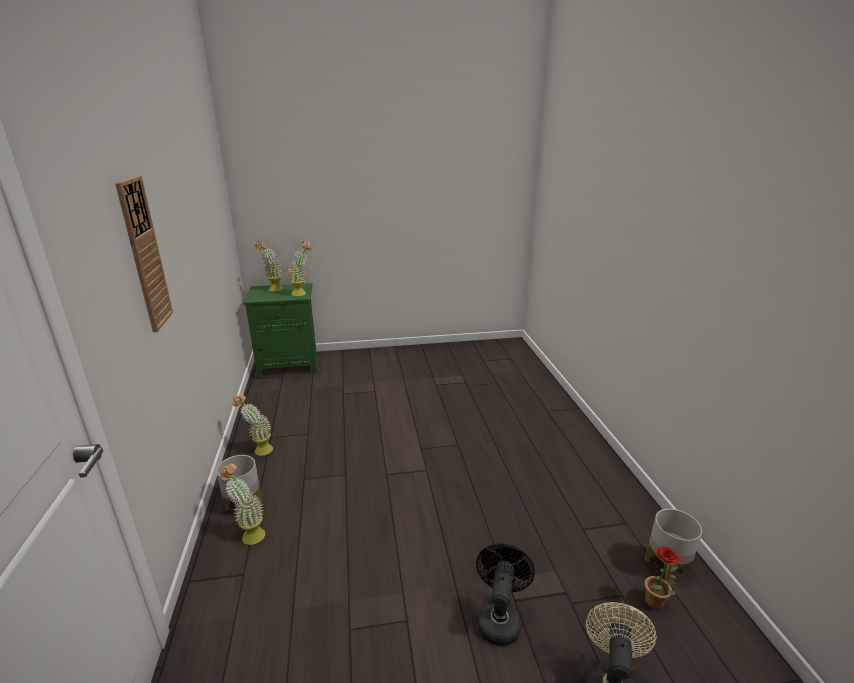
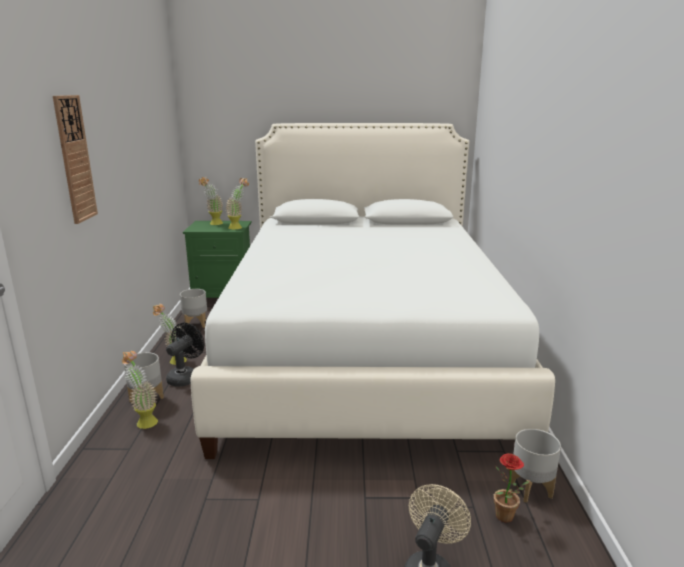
camera: 10 degrees right, 5 degrees down
(268, 401) = (196, 324): none -> grey planter
(453, 418) = (364, 351): none -> white bed
(499, 618) = (344, 508): black fan -> black fan (185, 377)

